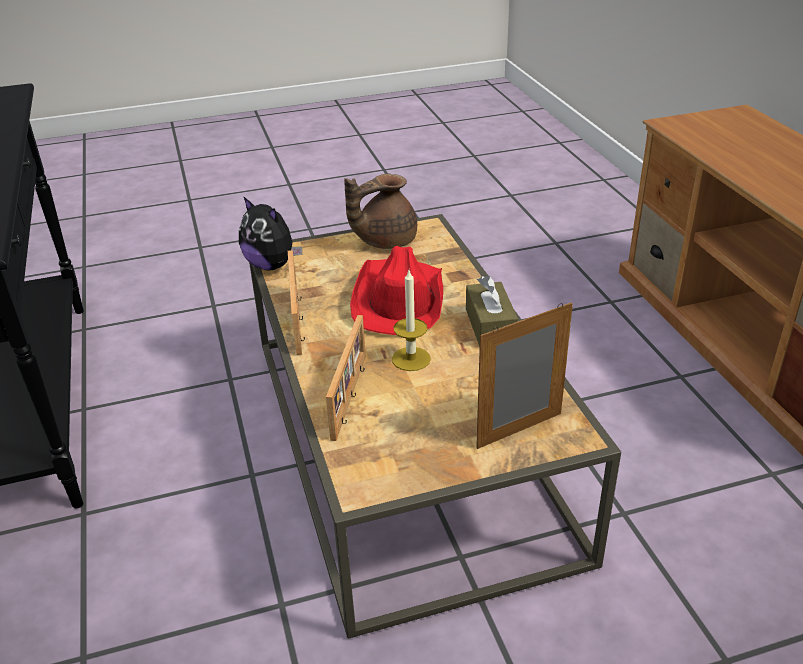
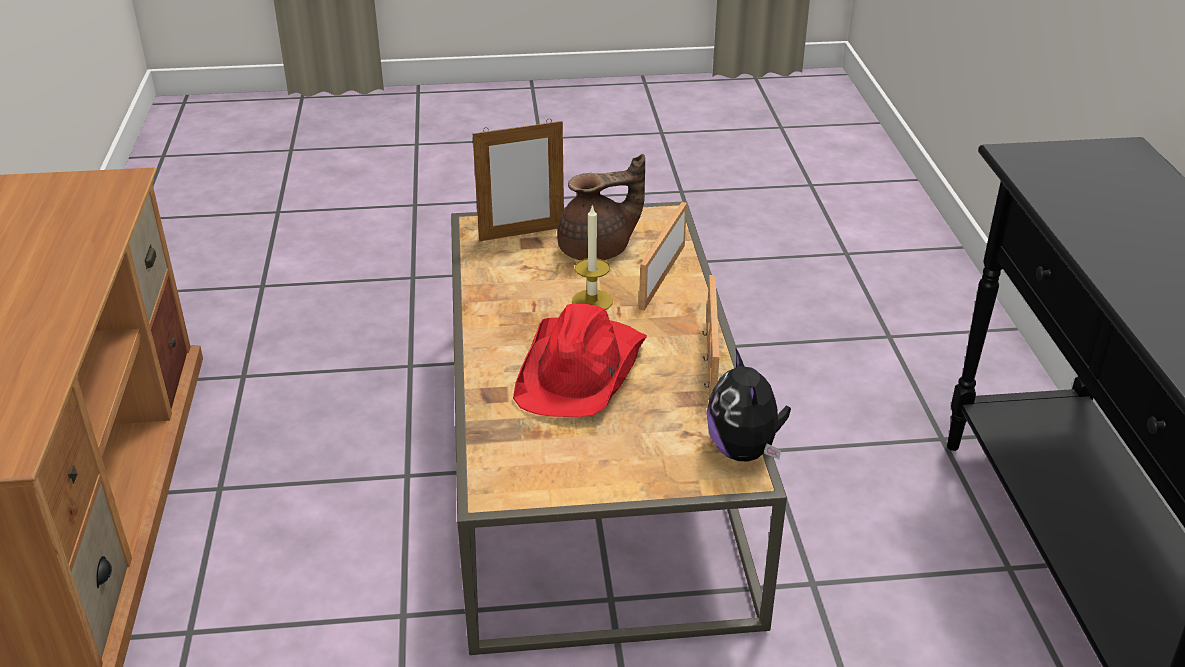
camera: 170 degrees left, 0 degrees up
(272, 265) = (744, 450): plush toy -> plush toy turned 150 degrees counterclockwise
(384, 240) = (571, 472): brown teapot -> brown teapot (598, 250)
(490, 326) = (493, 323): brown tissue box -> none

